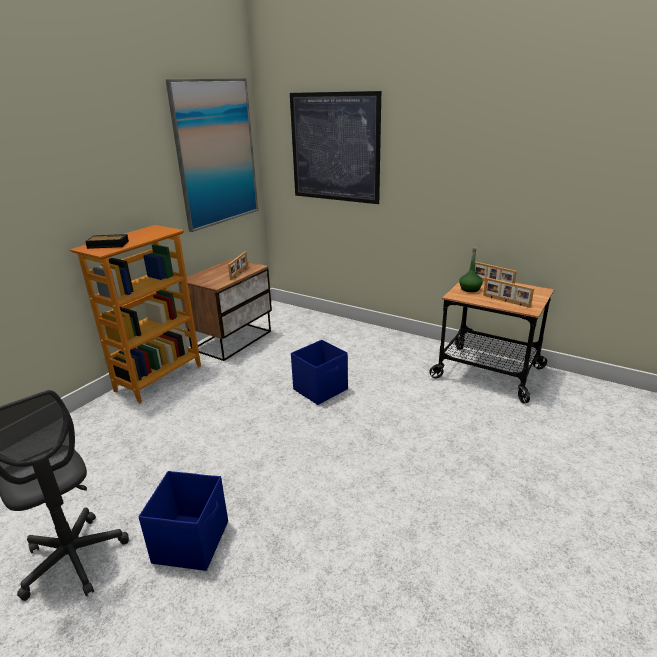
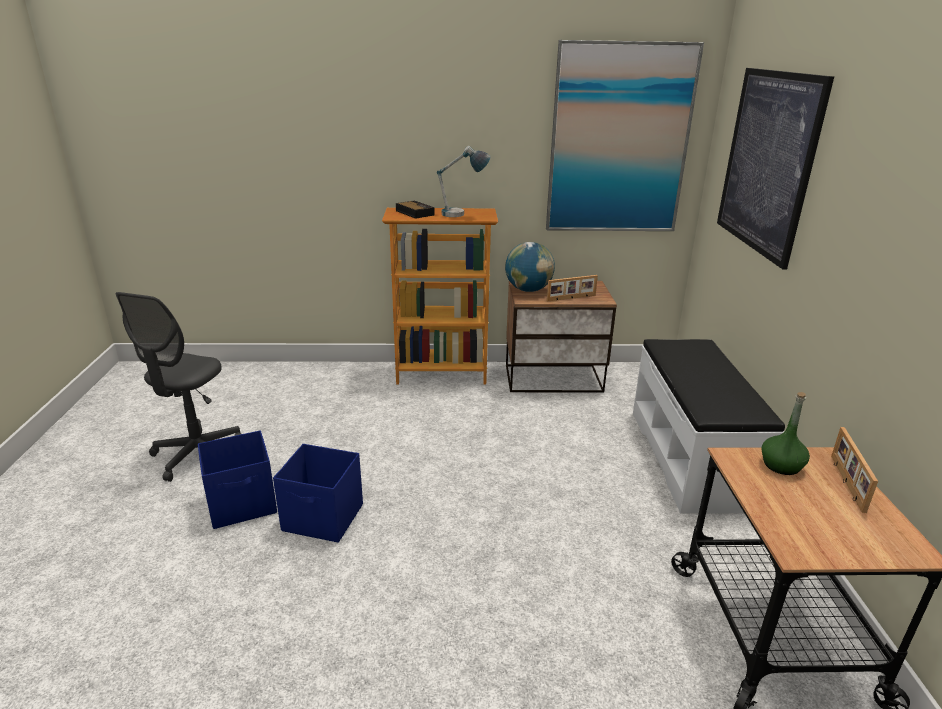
camera: 55 degrees right, 0 degrees up
(149, 234) = (462, 215): none -> table lamp
(205, 280) = (528, 290): none -> globe
(321, 389) = (533, 479): blue storage box -> blue storage box (324, 518)
(358, 335) = (691, 457): none -> white bench
(506, 301) = (790, 515): picture frame -> none

